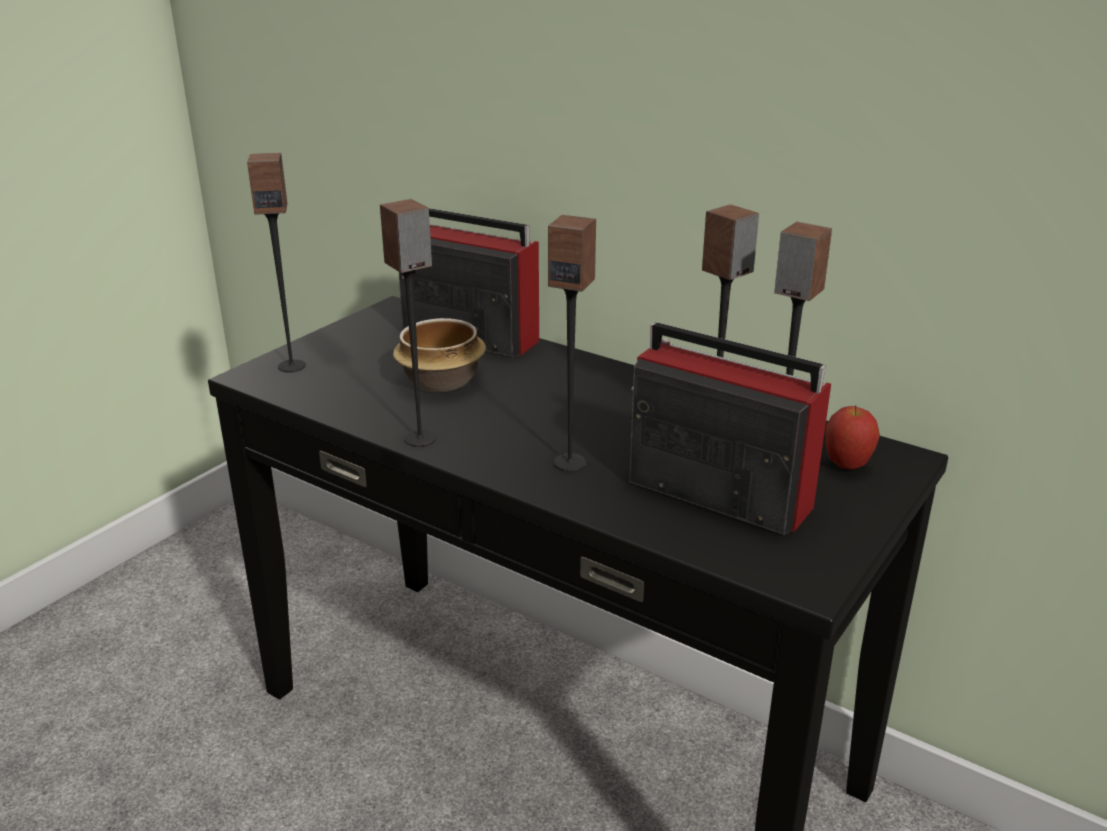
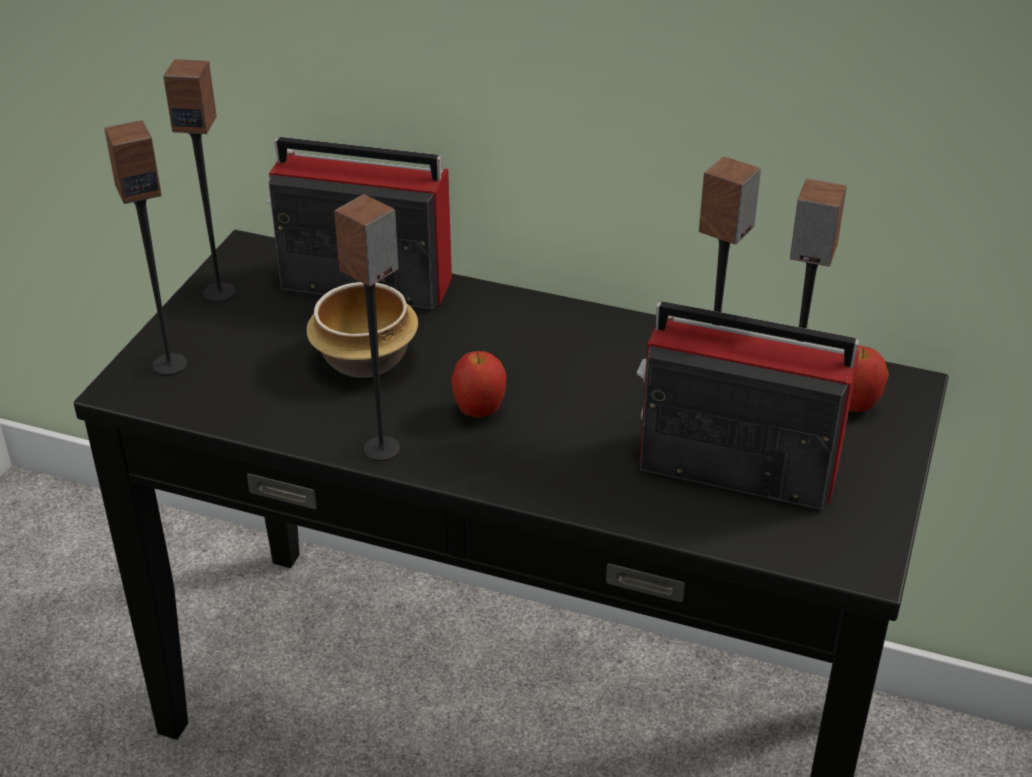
camera: 15 degrees left, 10 degrees up
(513, 425) = (479, 412): none -> apple
(570, 462) = (564, 453): speaker -> speaker (220, 292)

